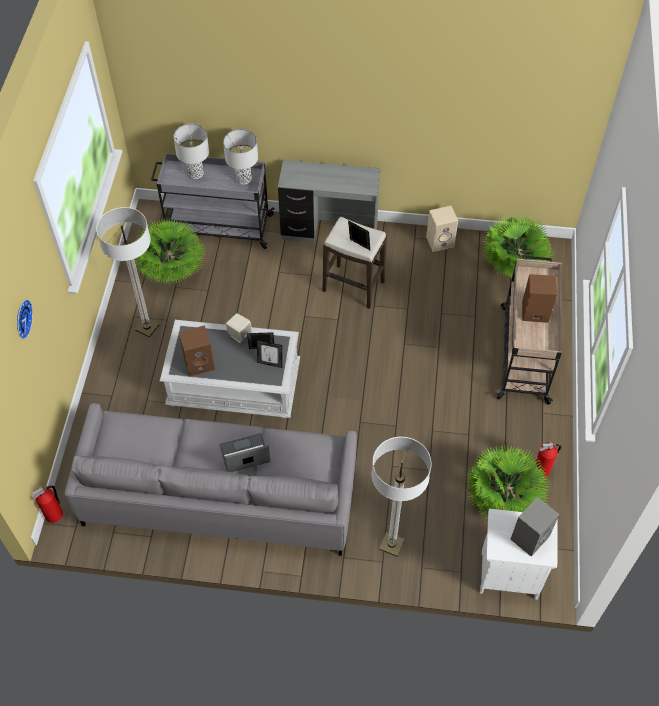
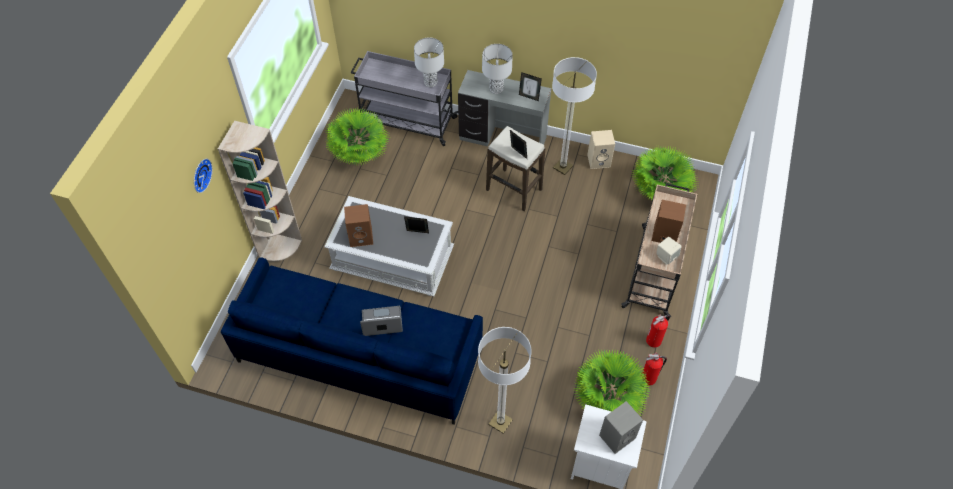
camera: 10 degrees right, 0 degrees up
(54, 515) = (216, 348): fire extinguisher -> fire extinguisher (654, 341)
(104, 392) = (280, 250): none -> beige bookcase
(147, 328) = (328, 200): floor lamp -> floor lamp (562, 167)
(195, 173) = (390, 72): white table lamp -> white table lamp (496, 89)
(219, 494) = (359, 353): grey sofa -> blue sofa
(239, 334) = (401, 217): beige speaker -> beige speaker (666, 256)
(270, 363) = (422, 246): picture frame -> picture frame (529, 96)

